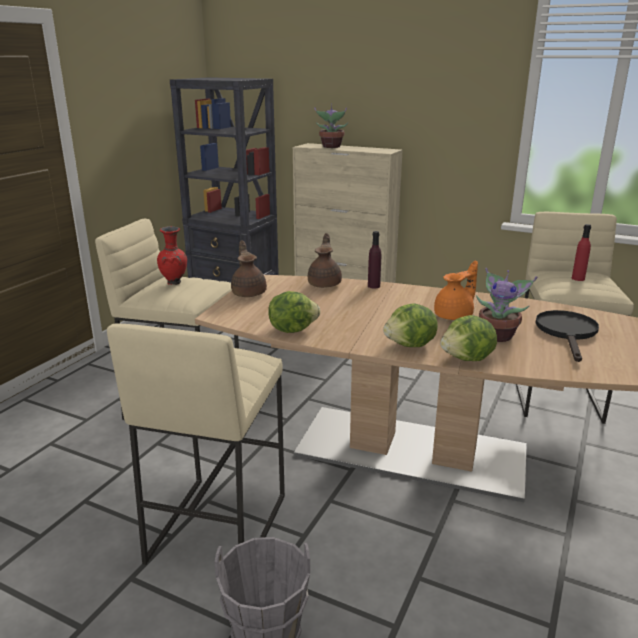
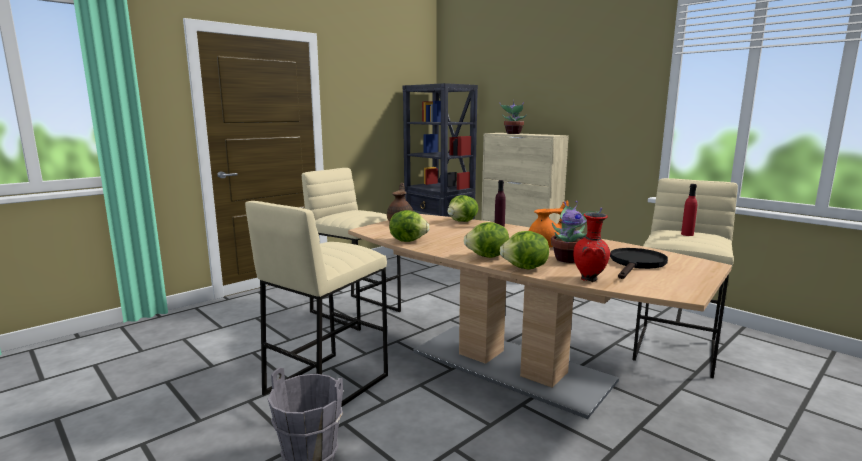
camera: 20 degrees right, 10 degrees down
(175, 283) = (354, 212): red vase -> red vase (590, 280)
(325, 284) = (462, 221): brown teapot -> lettuce

